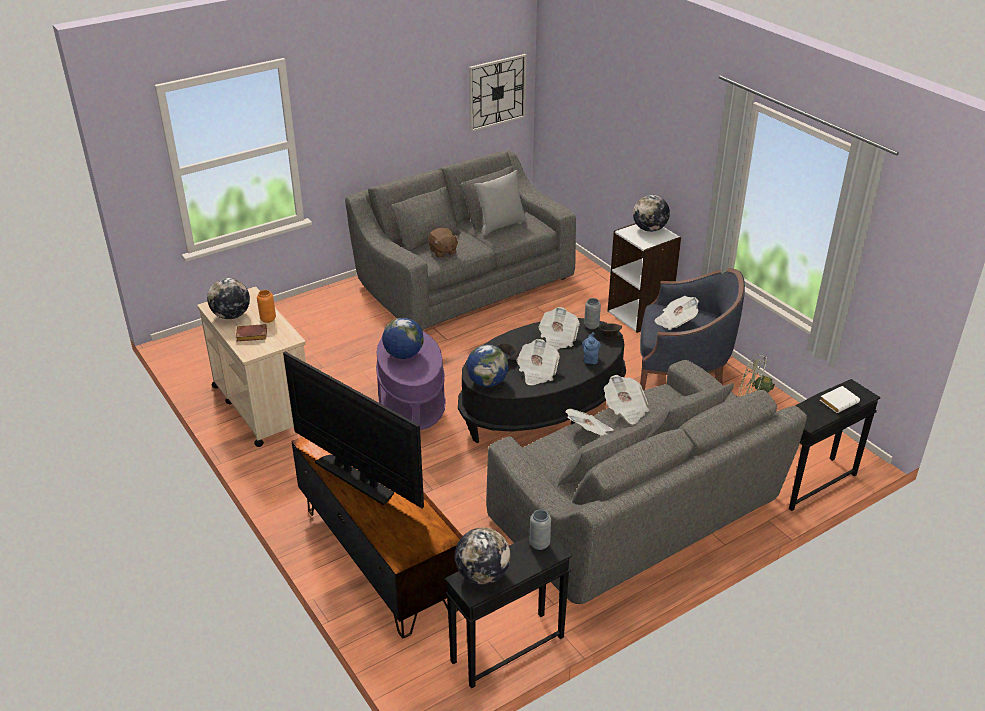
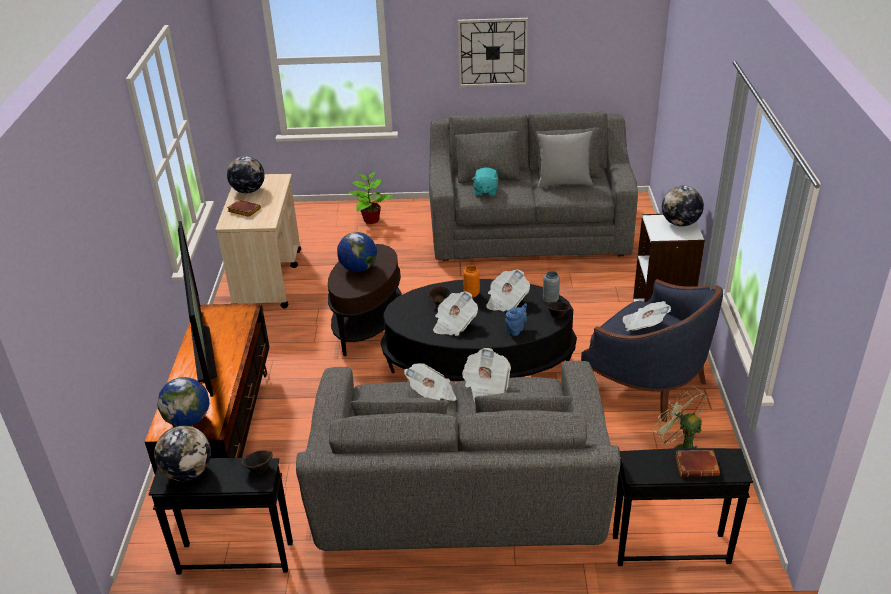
camera: 35 degrees right, 0 degrees up
(268, 319) = (269, 202): orange vase -> orange vase (471, 294)
(307, 317) = (371, 220): none -> potted plant
(412, 413) = (368, 327): purple side table -> brown side table
(442, 252) = (485, 191): brown plush toy -> turquoise plush toy
(487, 382) = (402, 317): globe -> globe (188, 420)
(497, 92) = (615, 51): wall clock -> wall clock (492, 52)
(539, 544) = (258, 469): grey vase -> brown bowl
(838, 401) = (697, 466): white book -> brown book

